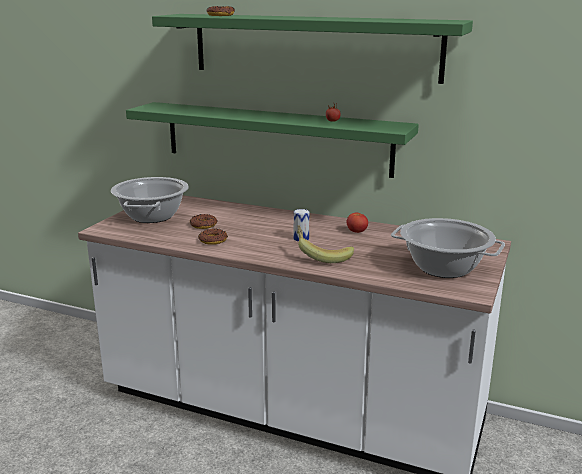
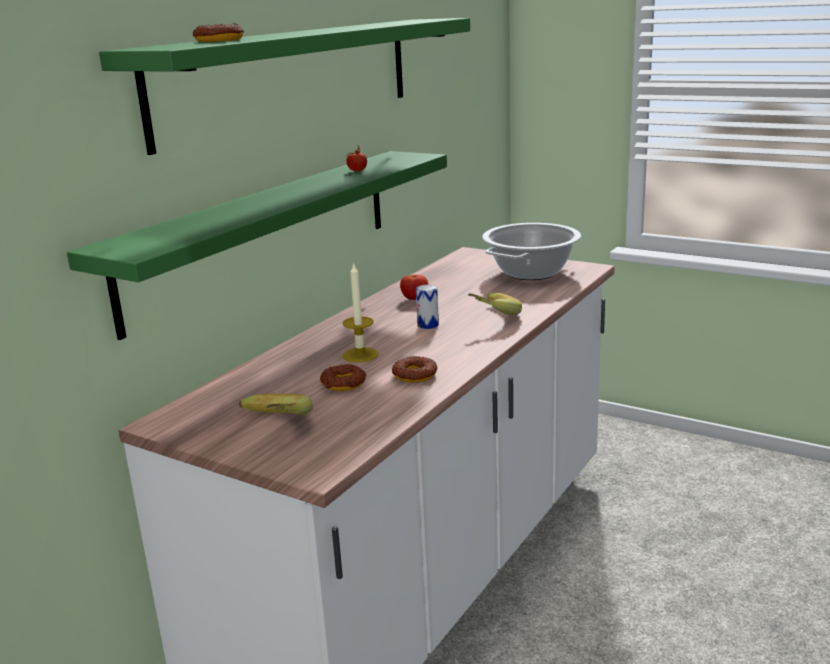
camera: 80 degrees left, 0 degrees up
(152, 216) = (271, 426): cooking pot -> banana
(247, 225) = (360, 355): none -> candle

